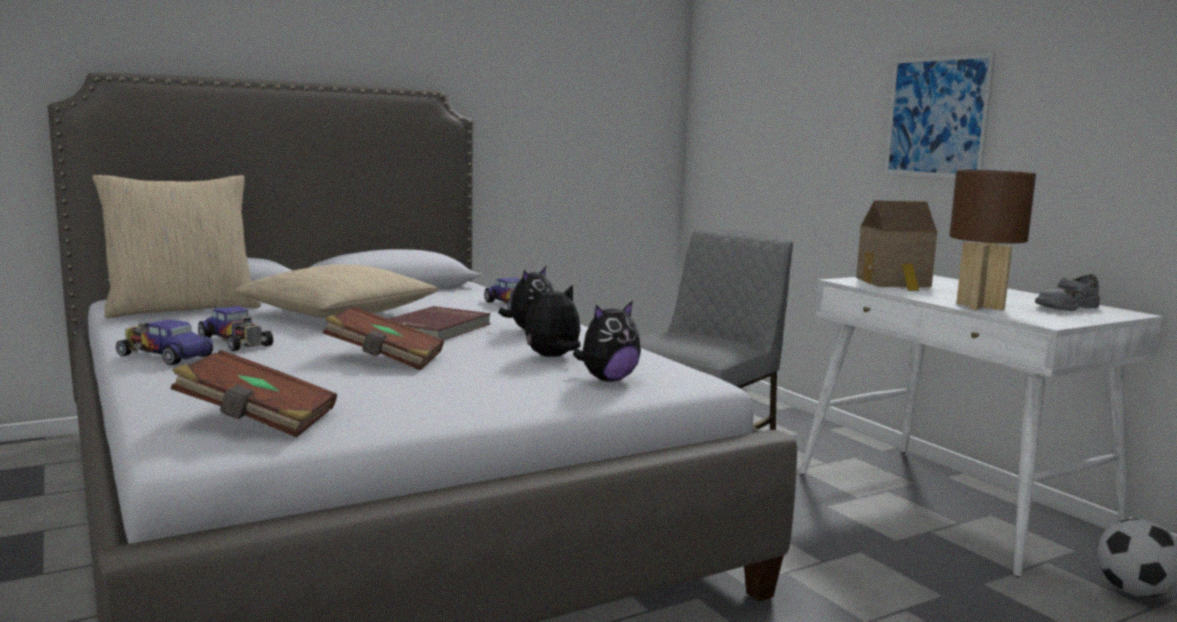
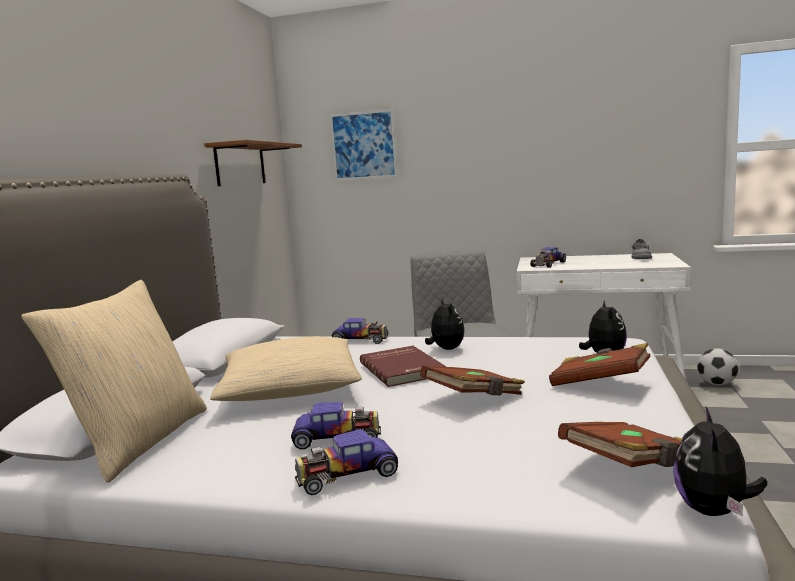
camera: 45 degrees left, 0 degrees up
(499, 389) = (599, 383): none -> brown book
(553, 357) = (529, 357): plush toy -> plush toy (714, 511)
(578, 88) = (240, 165): none -> brown shelf
(895, 283) = (548, 264): toy house -> toy car
(937, 117) = (517, 166): picture -> picture (363, 145)
(981, 306) = (625, 265): brown table lamp -> none

